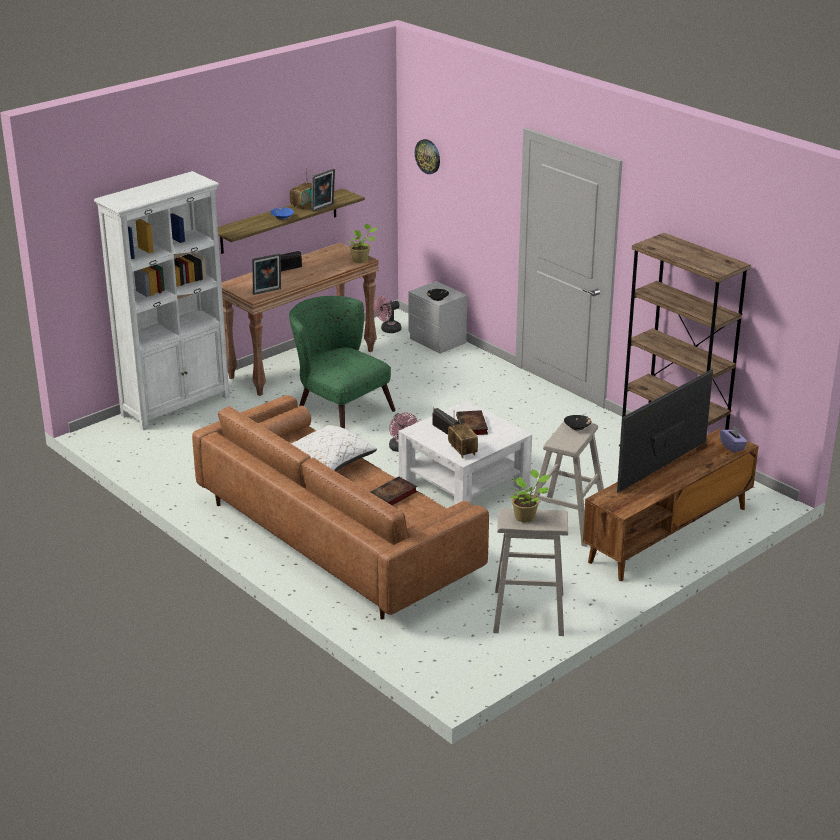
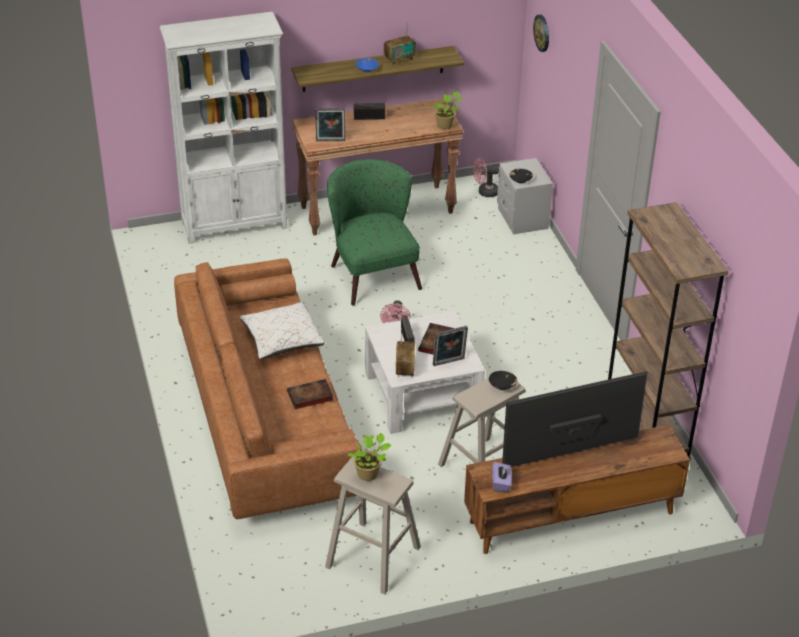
camera: 25 degrees right, 10 degrees up
(323, 208) = (414, 67): picture frame -> picture frame (449, 363)
(732, 446) = (661, 451): purple tissue box -> purple tissue box (501, 483)

